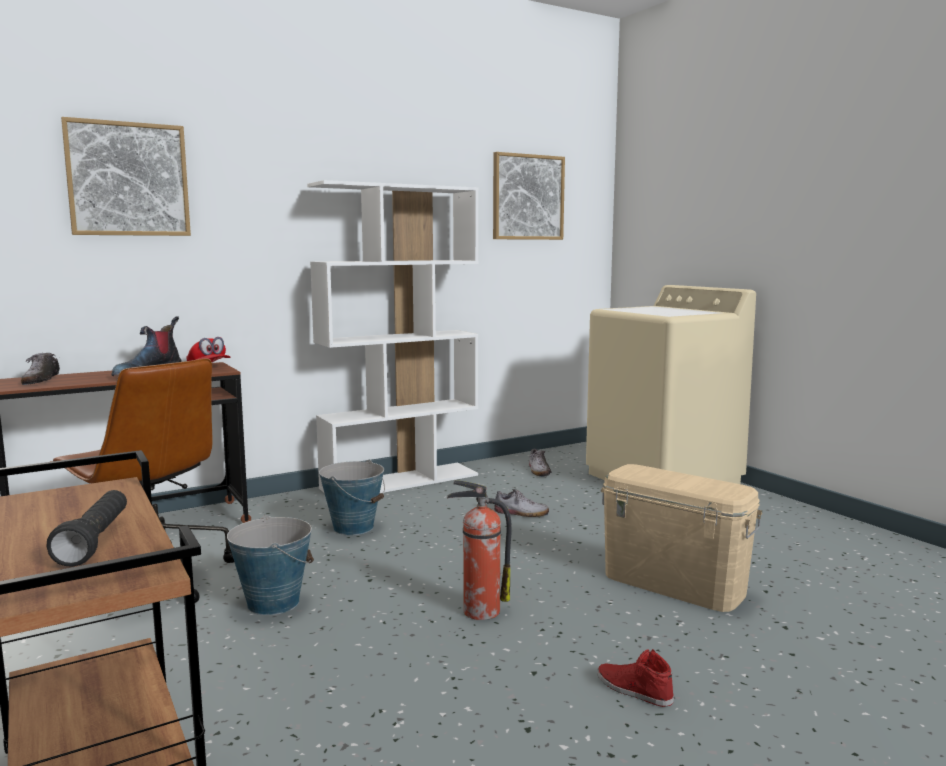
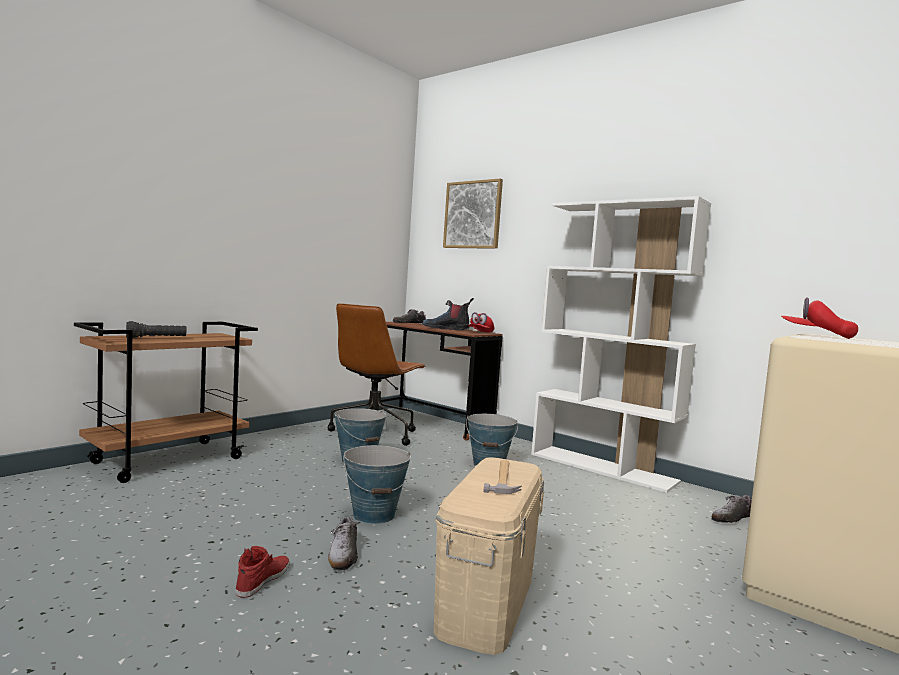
camera: 70 degrees right, 5 degrees down
(479, 611) = (374, 515): fire extinguisher -> bucket
(521, 513) = (593, 517): shoe -> shoe (343, 554)
(527, 197) = (822, 204): picture -> none
(633, 311) = (816, 336): none -> red cap
(673, 478) = (503, 479): none -> hammer

